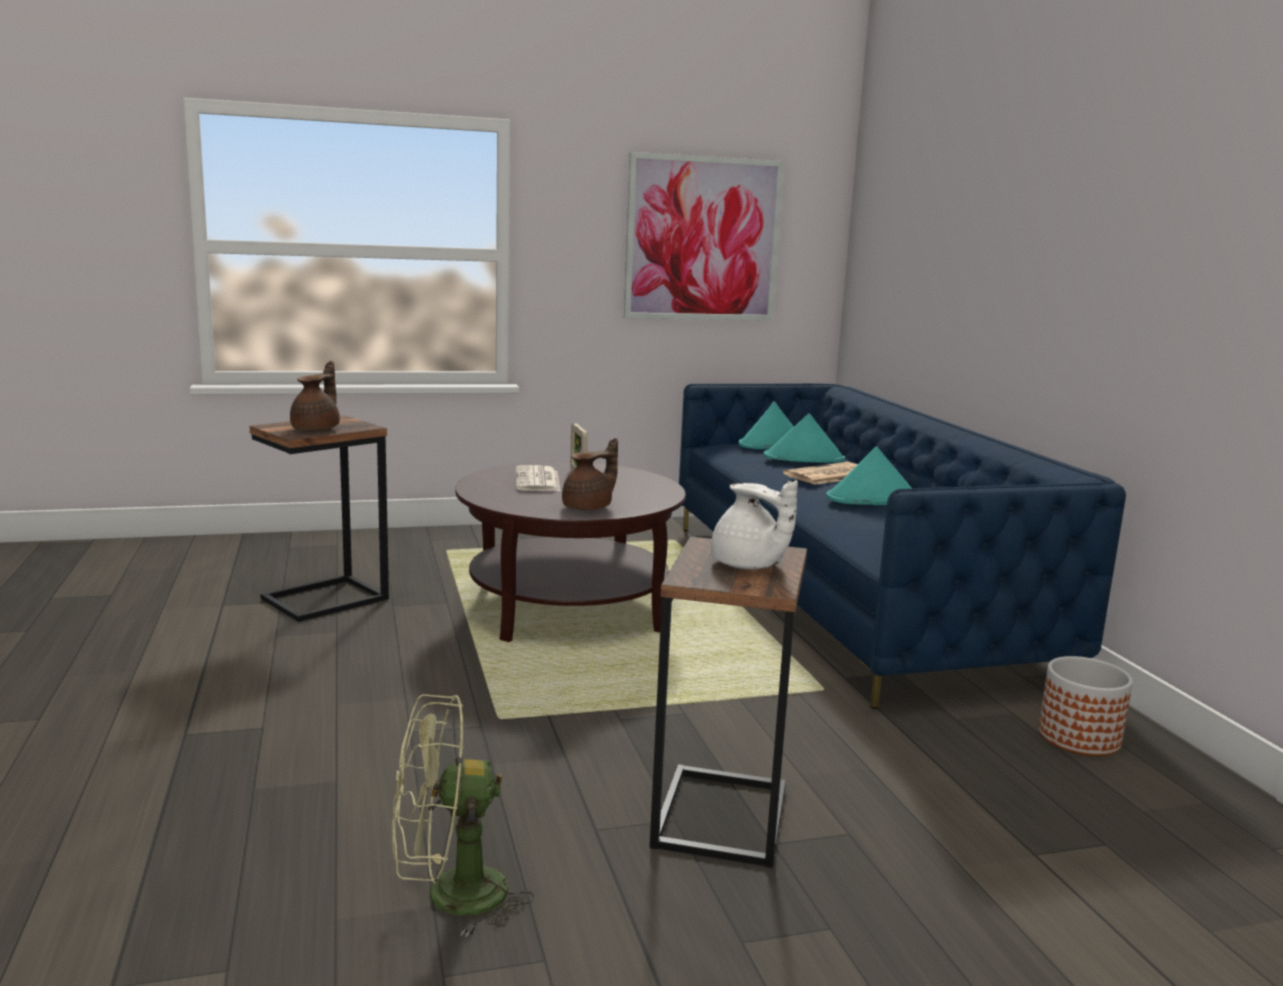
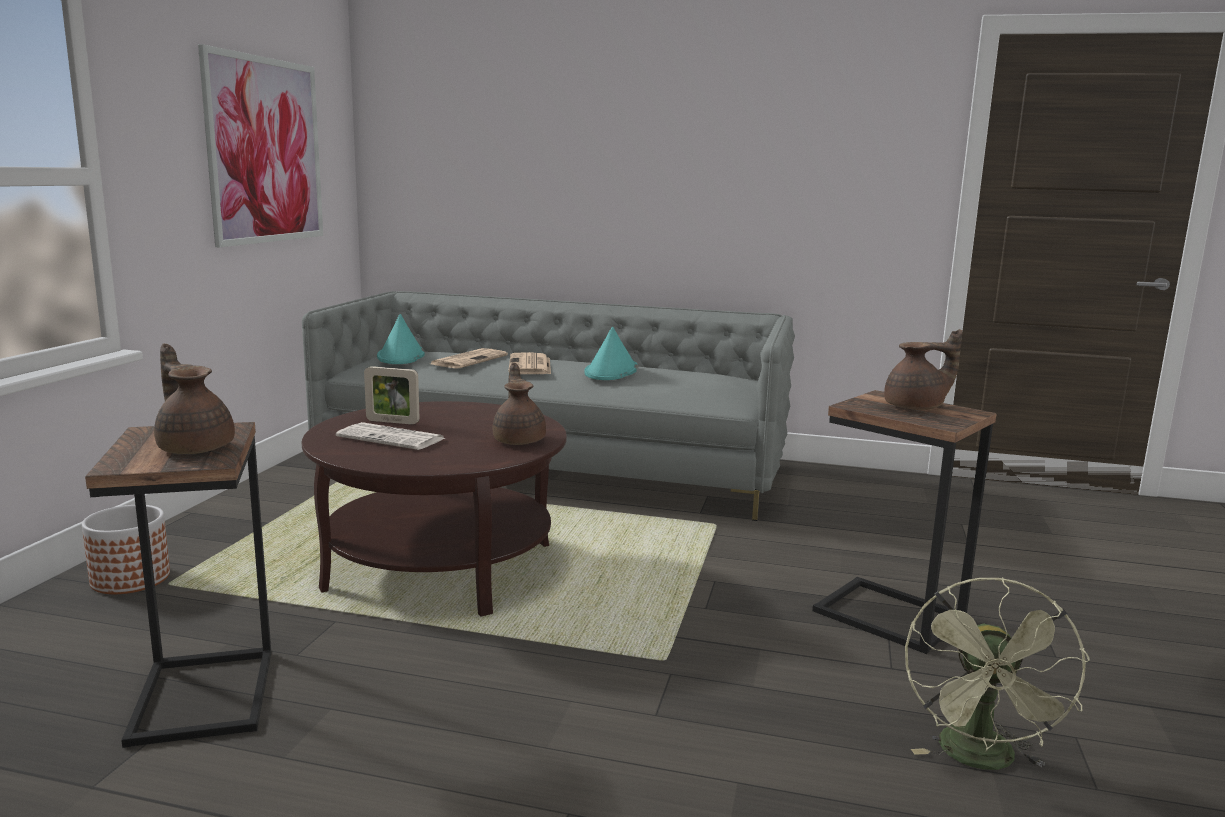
camera: 60 degrees left, 0 degrees up
(748, 566) = (917, 407): white teapot -> brown teapot
(804, 458) = (469, 360): turquoise hat -> newspaper
(845, 595) = (554, 467): blue sofa -> grey sofa
(1079, 738) = (835, 486): planter -> planter (131, 579)

